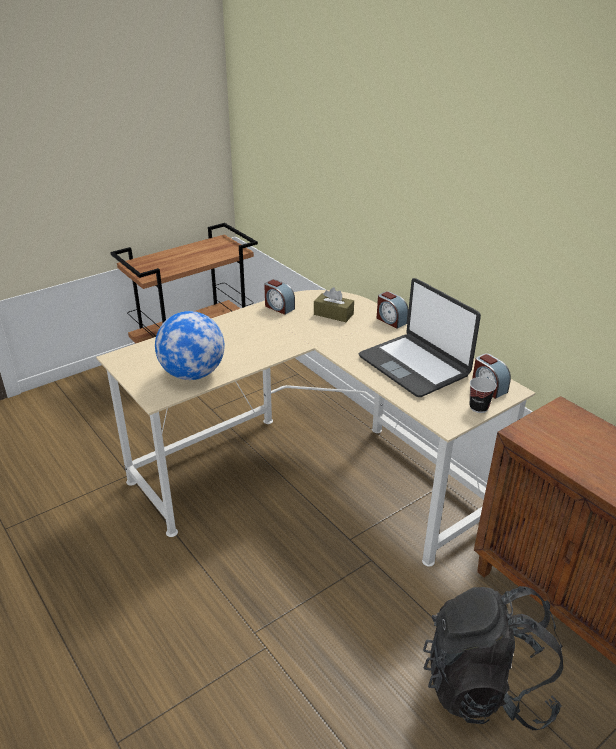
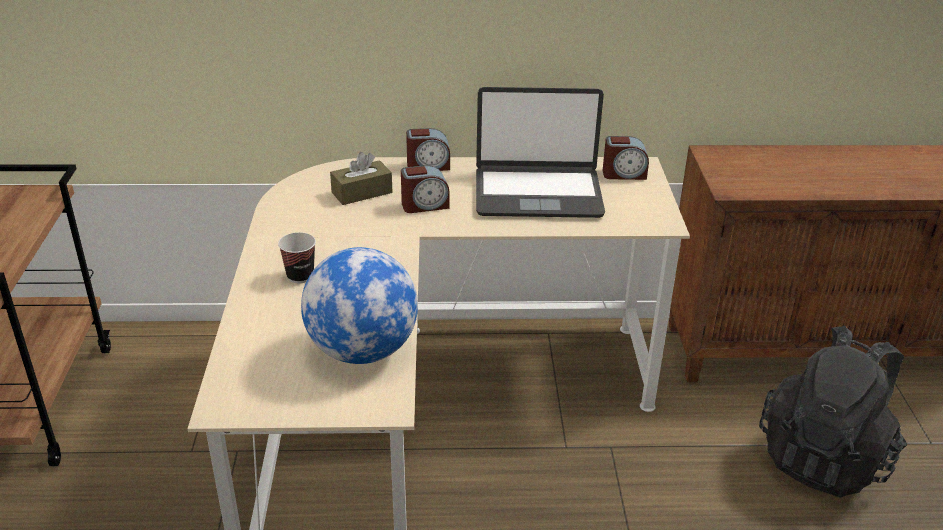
camera: 55 degrees left, 0 degrees up
(279, 307) = (287, 220): alarm clock -> alarm clock (425, 205)
(478, 407) = (652, 194): cup -> cup (300, 276)

